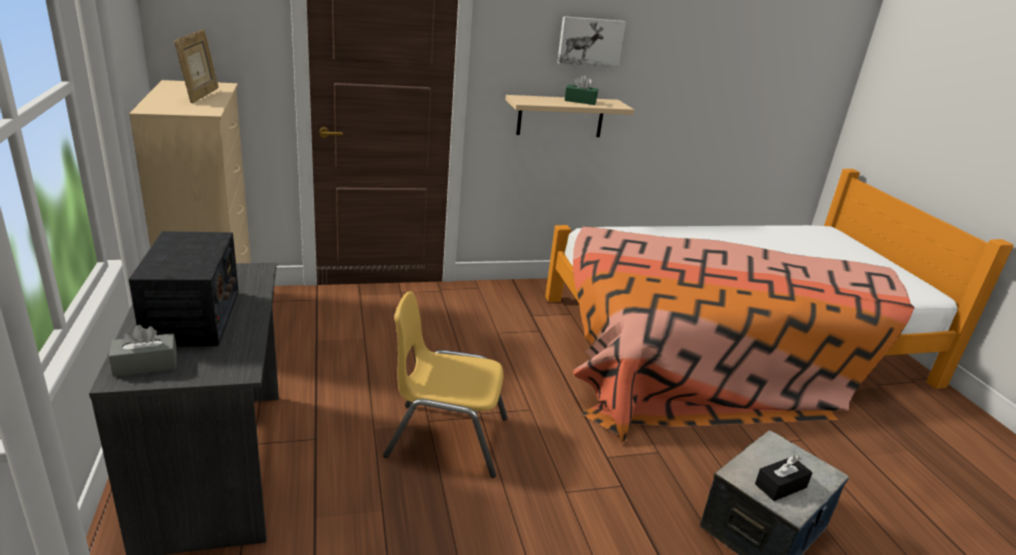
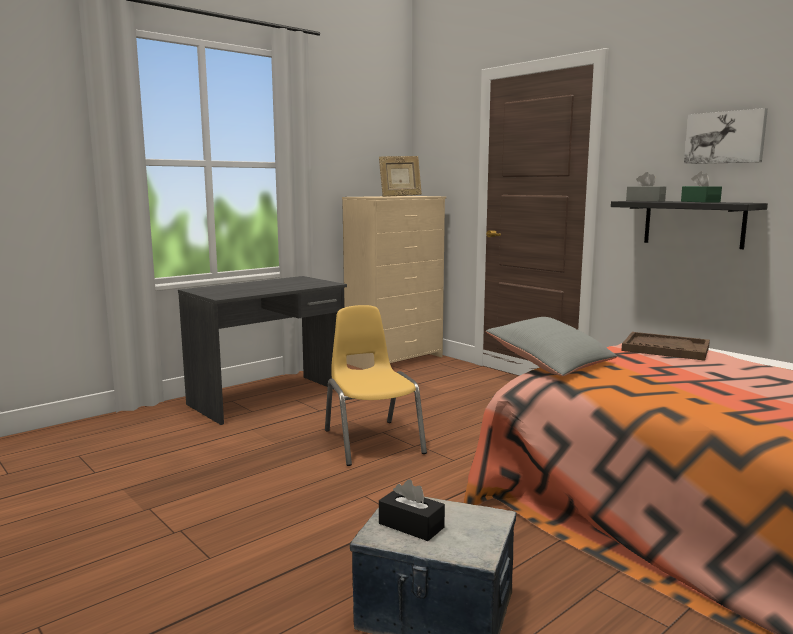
camera: 65 degrees right, 15 degrees down
(146, 364) = (208, 289): grey tissue box -> grey tissue box (645, 201)
(193, 317) = (261, 286): radio -> none
(560, 116) = (693, 223): beige shelf -> black shelf
(621, 242) = (665, 348): none -> brown tray
(625, 294) = (550, 363): none -> grey pillow

